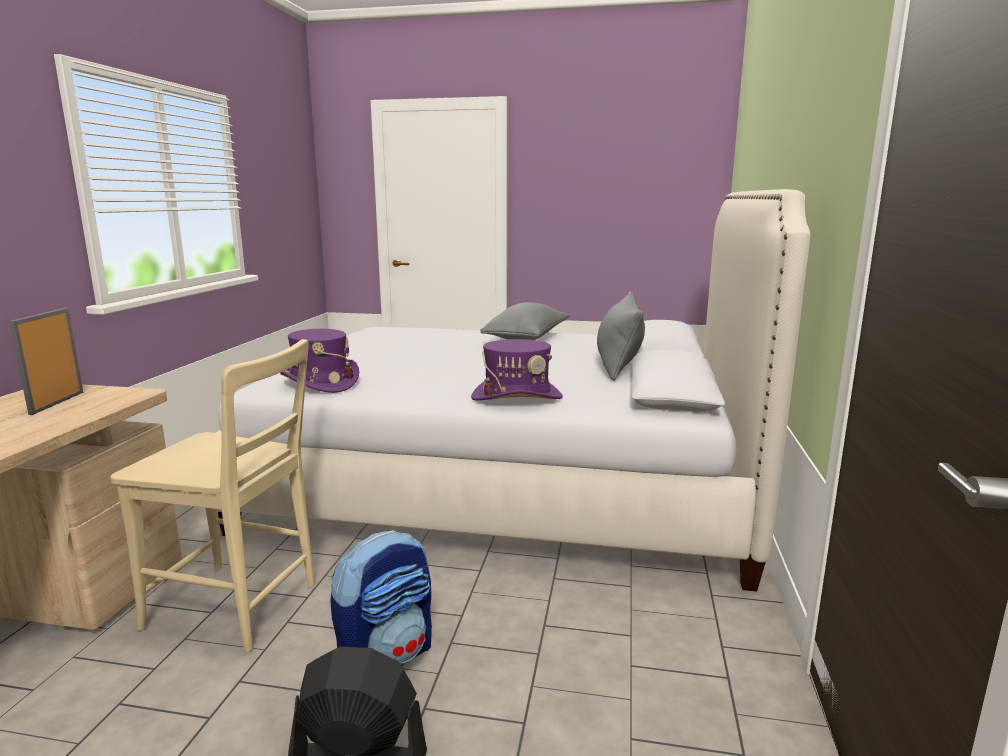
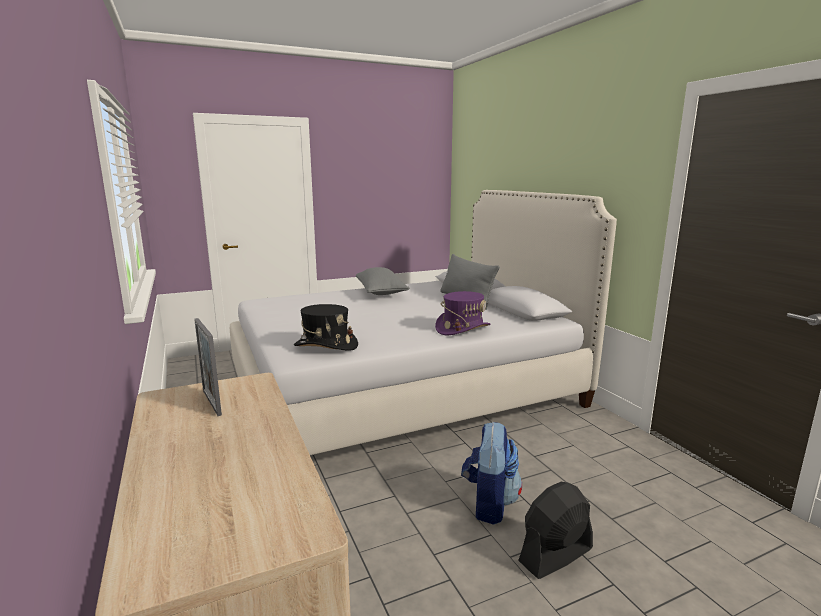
camera: 35 degrees left, 0 degrees up
(239, 607) = (363, 520): beige chair -> none
(320, 383) = (326, 345): purple hat -> black hat

